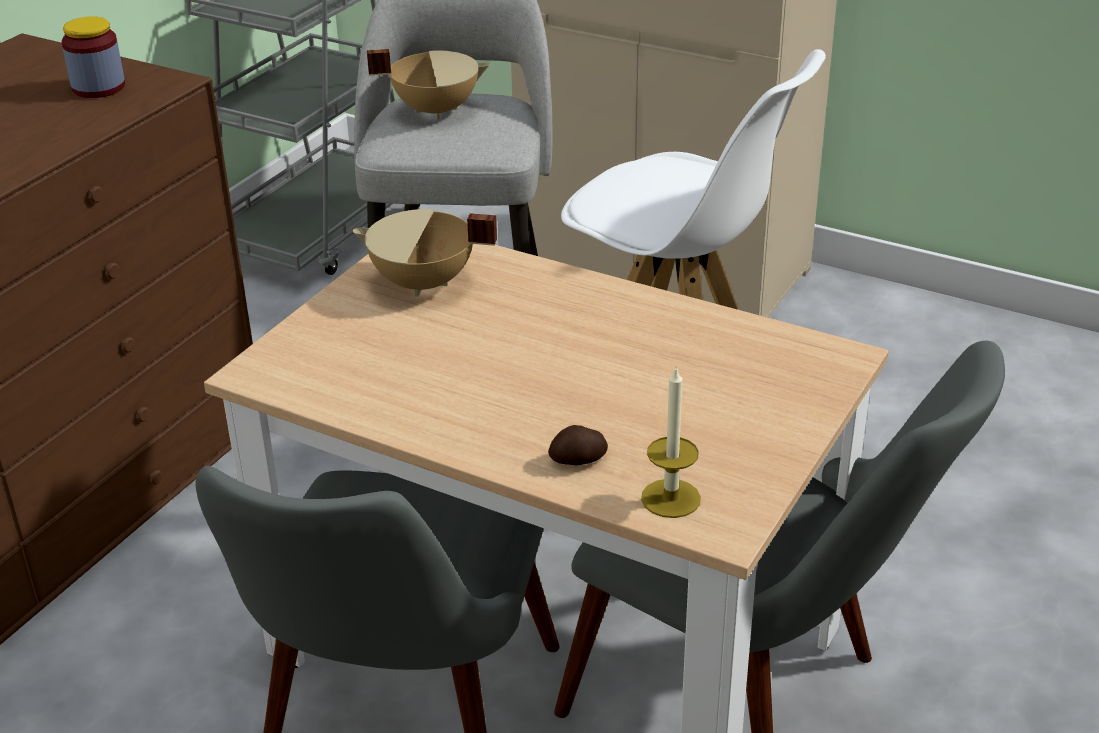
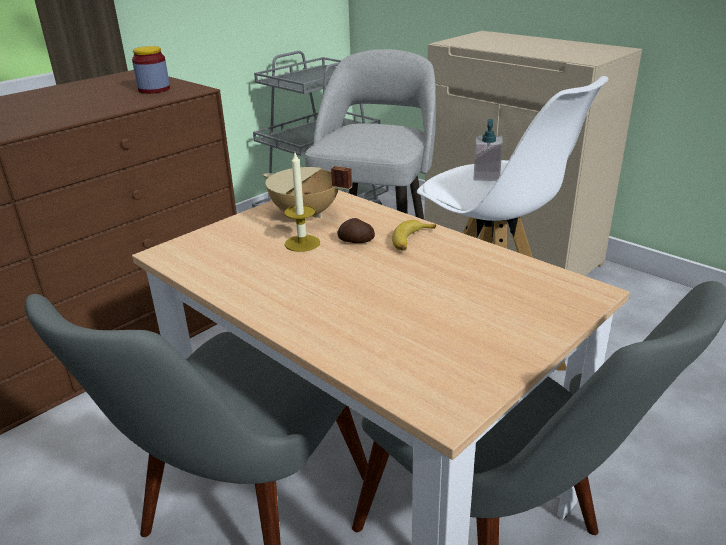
camera: 15 degrees right, 5 degrees down
(435, 109) = (363, 129): beige cooking pot -> none
(579, 460) = (351, 338): potato -> potato (356, 241)
(594, 310) = (411, 241): none -> banana
(658, 186) = (486, 176): none -> soap dispenser
(670, 498) = (410, 378): candle -> candle (302, 243)

